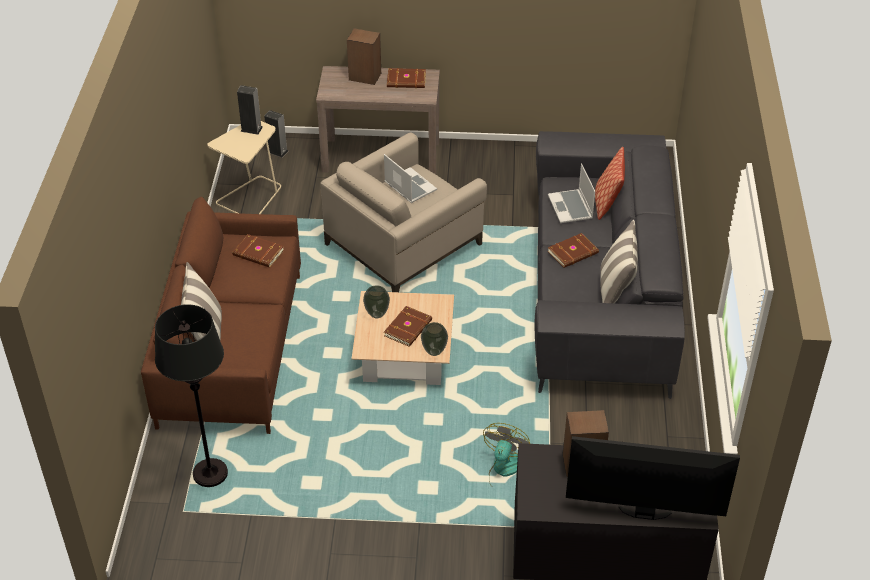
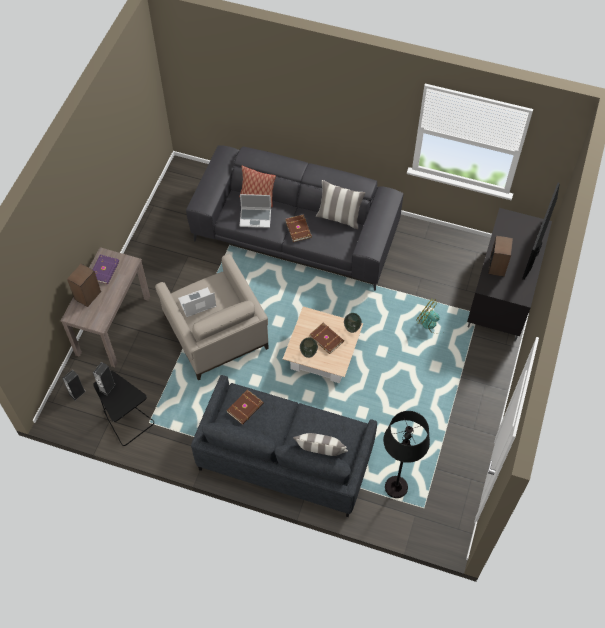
camera: 75 degrees left, 15 degrees up
(232, 348) = (285, 457): brown sofa -> grey sofa
(251, 198) = (126, 420): beige side table -> black side table
(406, 81) = (105, 270): brown book -> purple book

